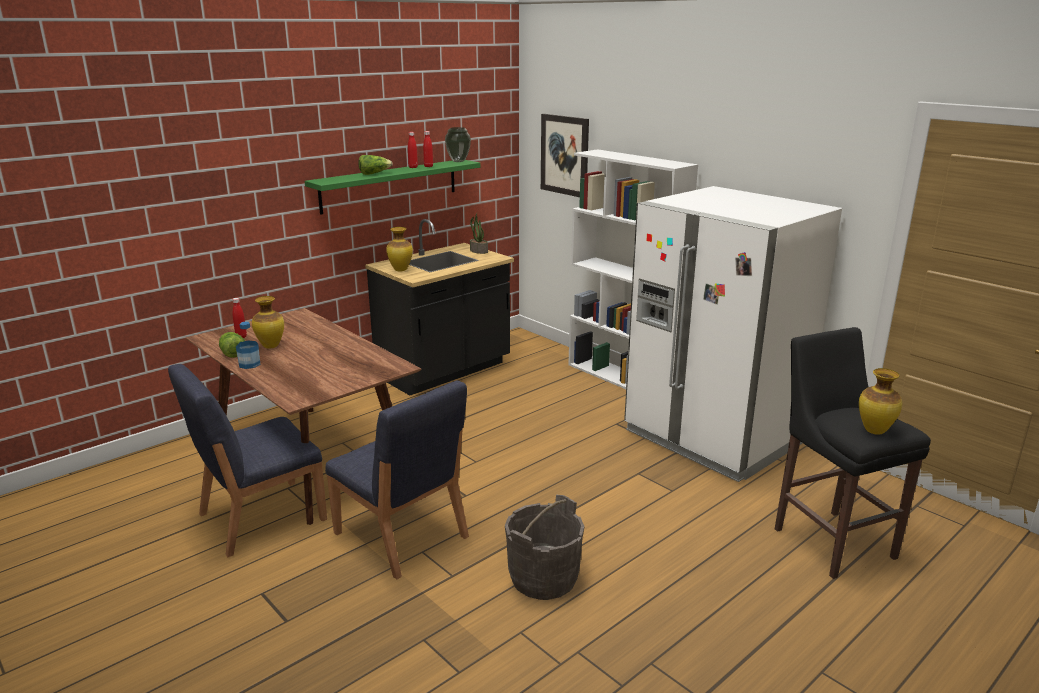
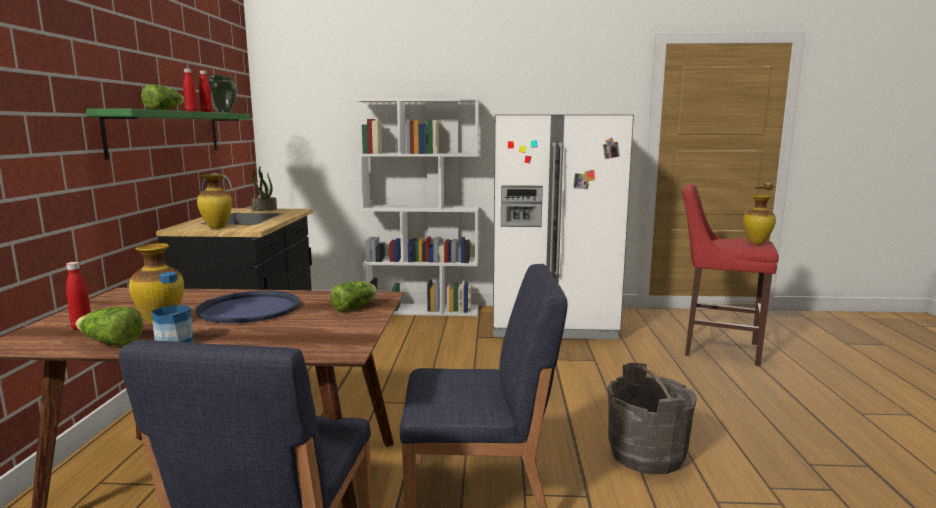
camera: 45 degrees left, 10 degrees down
(321, 350) = (249, 308): none -> blue tray
(367, 371) = (356, 307): none -> lettuce
(565, 155) = (320, 111): picture -> none
(830, 539) = (716, 348): black stool -> red stool

